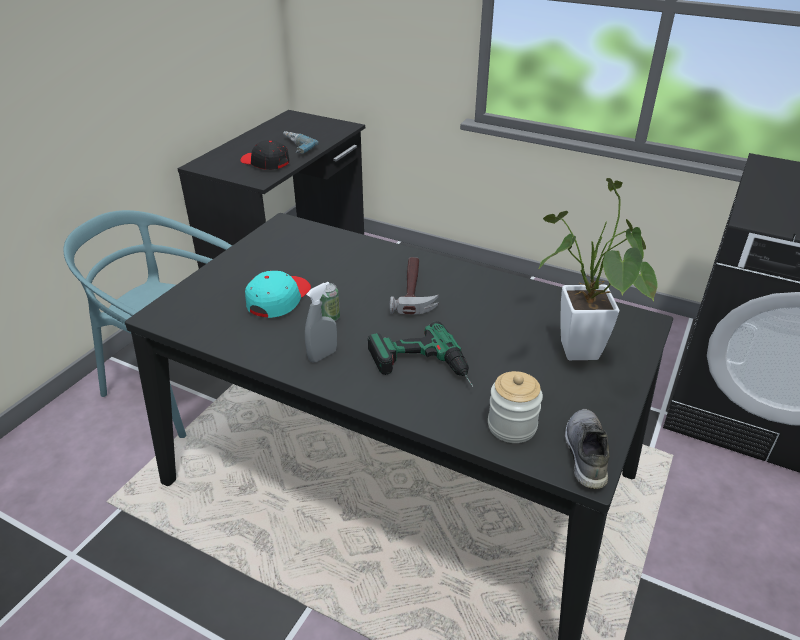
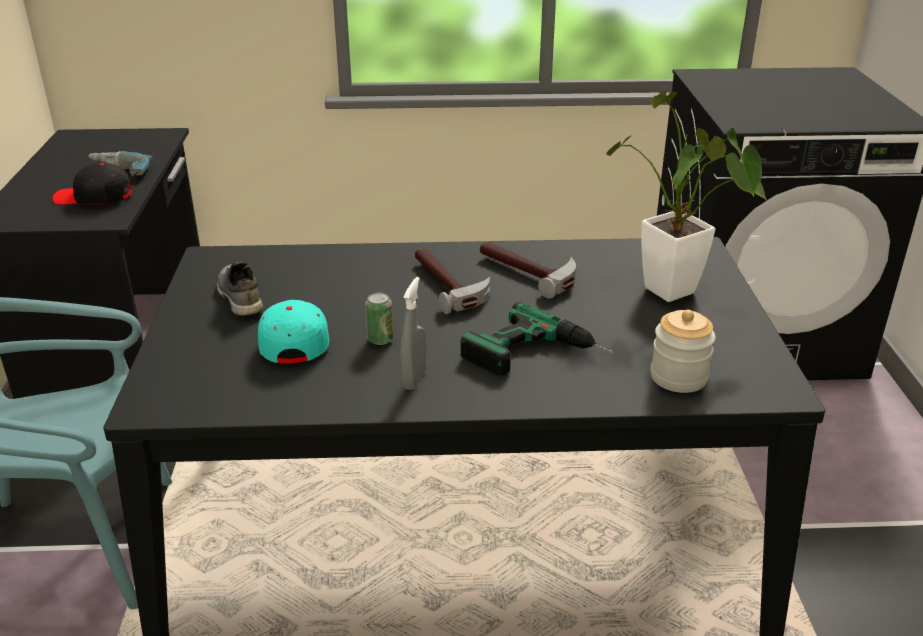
camera: 30 degrees left, 5 degrees down
(482, 299) = (528, 272): none -> hammer
(584, 453) = (763, 376): grey shoe -> grey shoe (239, 297)

